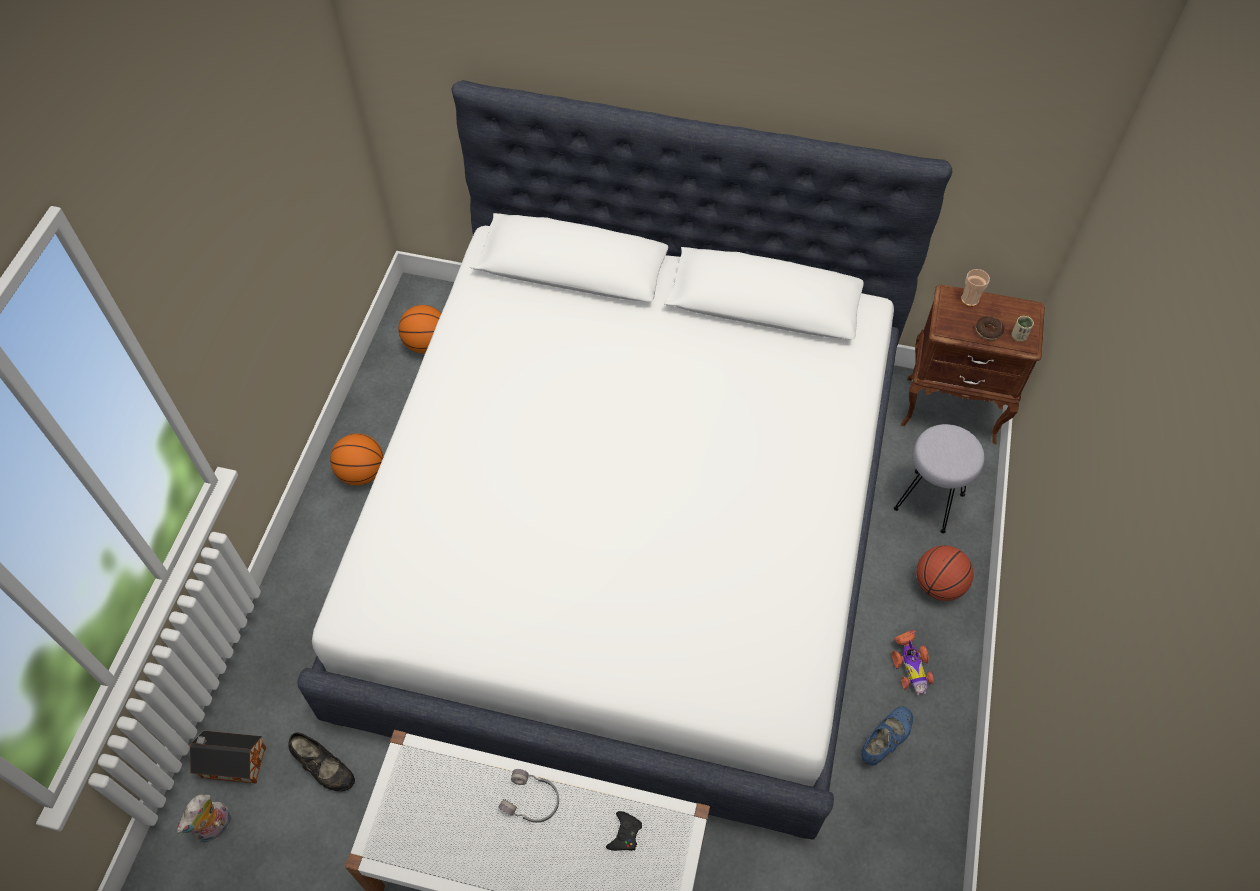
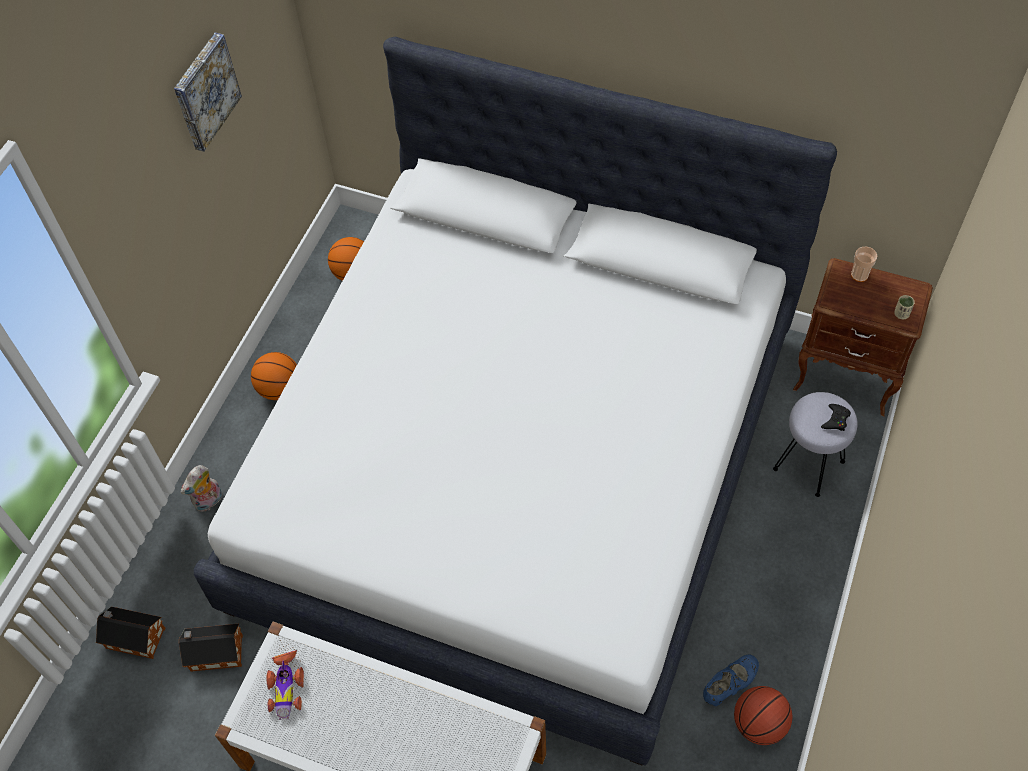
camera: 10 degrees right, 0 degrees up
(215, 828) = (113, 693): plush toy -> plush toy (209, 502)
(263, 149) = (204, 91): none -> picture
(324, 768) = (214, 652): black shoe -> toy house
(531, 801) = (385, 697): grey headphones -> none
(625, 834) = (464, 736): black game controller -> black game controller (835, 420)
(910, 665) = (765, 617): toy car -> toy car (286, 686)
(938, 585) = (805, 545): basketball -> basketball (759, 724)
(988, 331) = (872, 306): donut -> none

